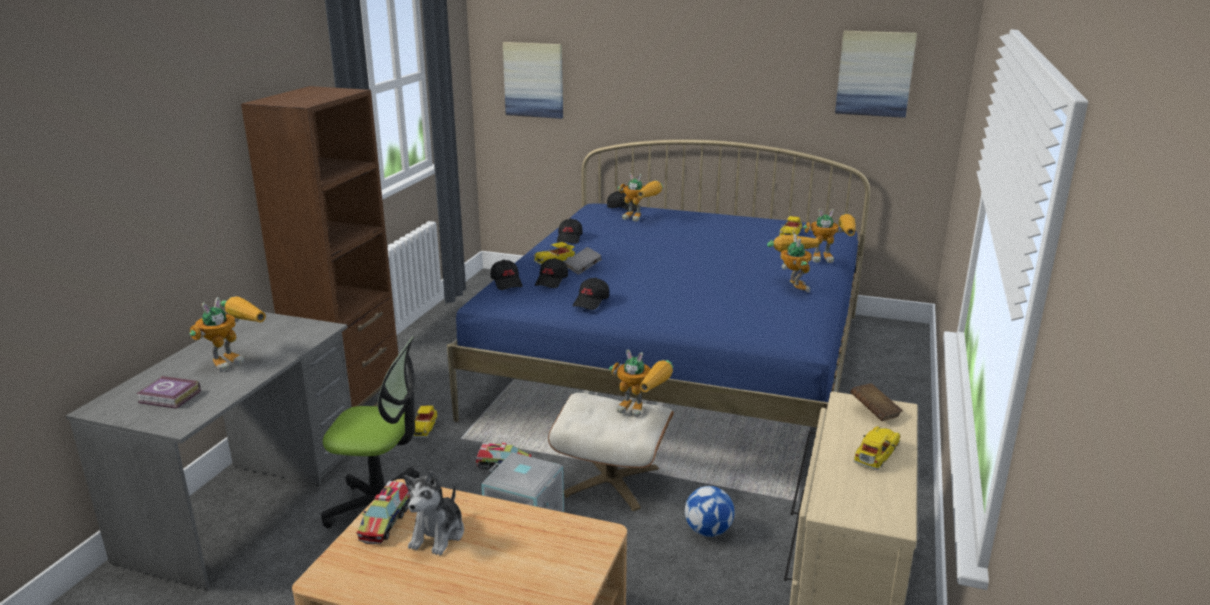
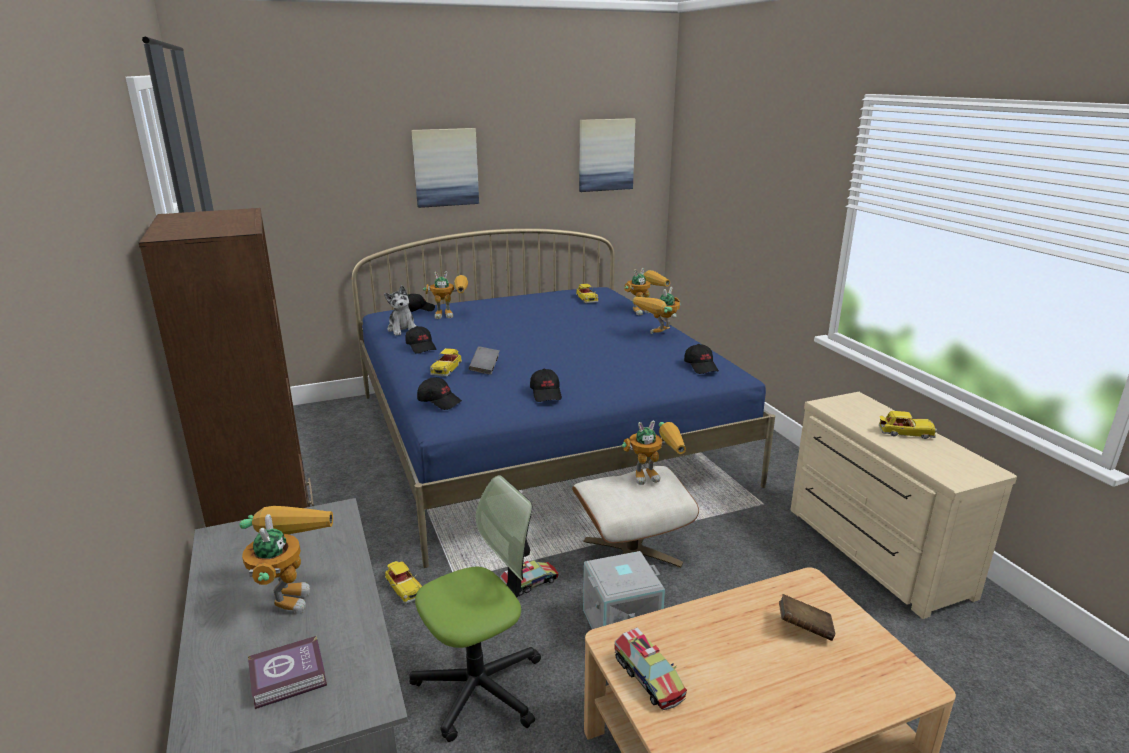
camera: 40 degrees left, 0 degrees up
(438, 535) = (709, 659): plush toy -> plush toy (402, 329)
(534, 80) = (279, 194): picture -> picture (445, 167)
(552, 281) = (479, 387): black cap -> black cap (701, 366)
(708, 531) = (747, 555): football -> none
(791, 285) = (658, 335): toy robot -> toy robot turned 90 degrees counterclockwise
(874, 412) = (852, 406): brown book -> brown book (804, 628)
(875, 455) = (904, 433): toy car -> toy car turned 105 degrees clockwise

